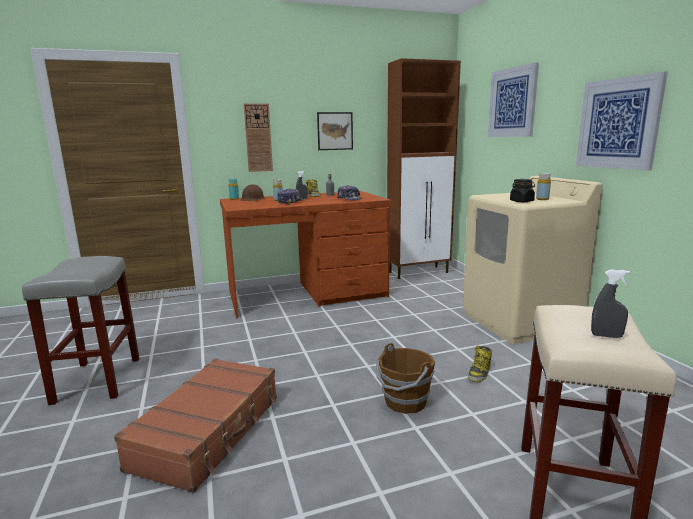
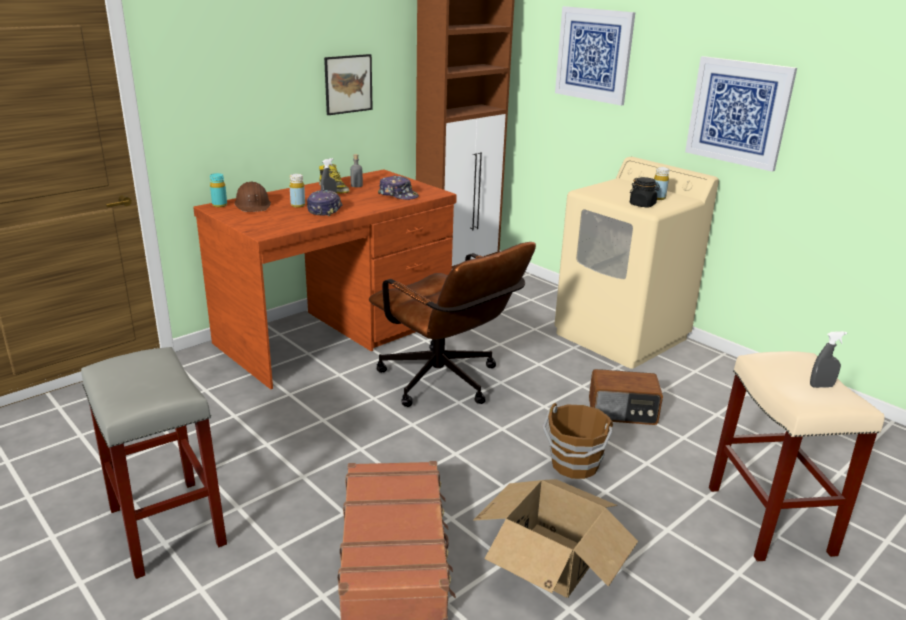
camera: 25 degrees left, 10 degrees up
(258, 138) = (243, 103): wall clock -> none
(322, 468) = (550, 559): none -> cardboard box
(351, 332) = (446, 384): none -> brown office chair
(479, 372) = (622, 412): boot -> radio

